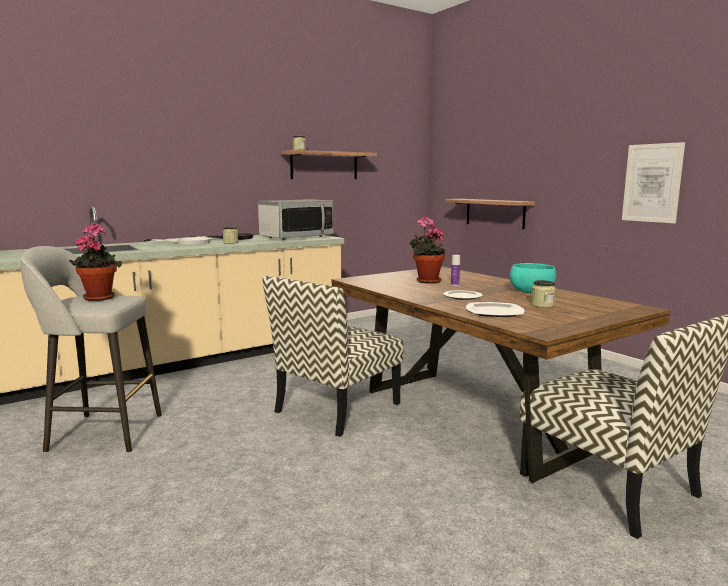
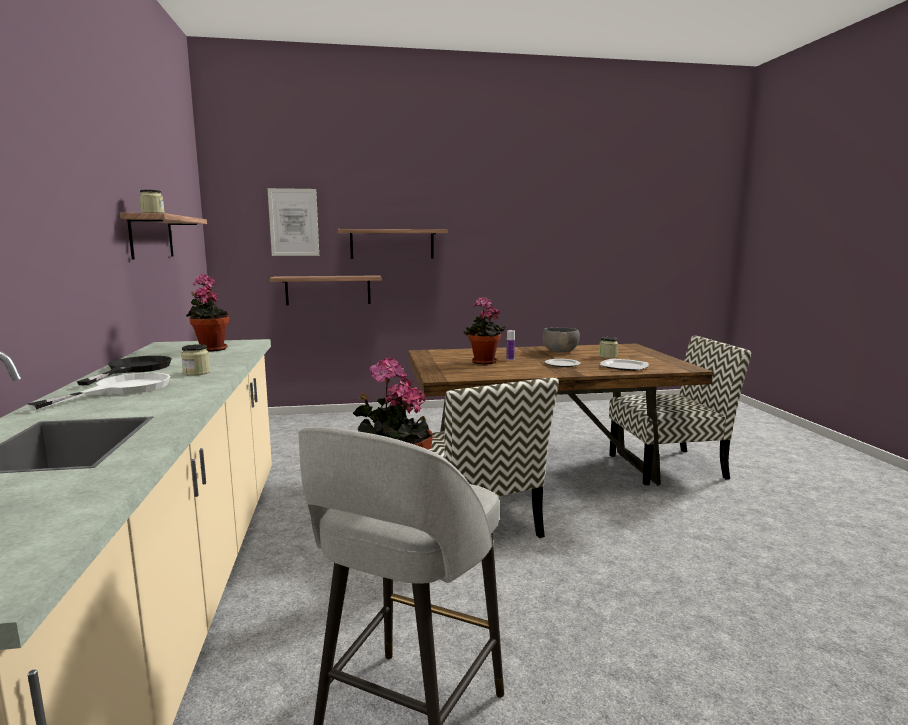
camera: 65 degrees left, 0 degrees up
(296, 237) = (210, 349): microwave -> potted plant
(531, 292) = (560, 351): turquoise bowl -> grey bowl
(547, 170) = (392, 244): none -> shelf
(652, 183) = (494, 256): picture -> picture (294, 222)

